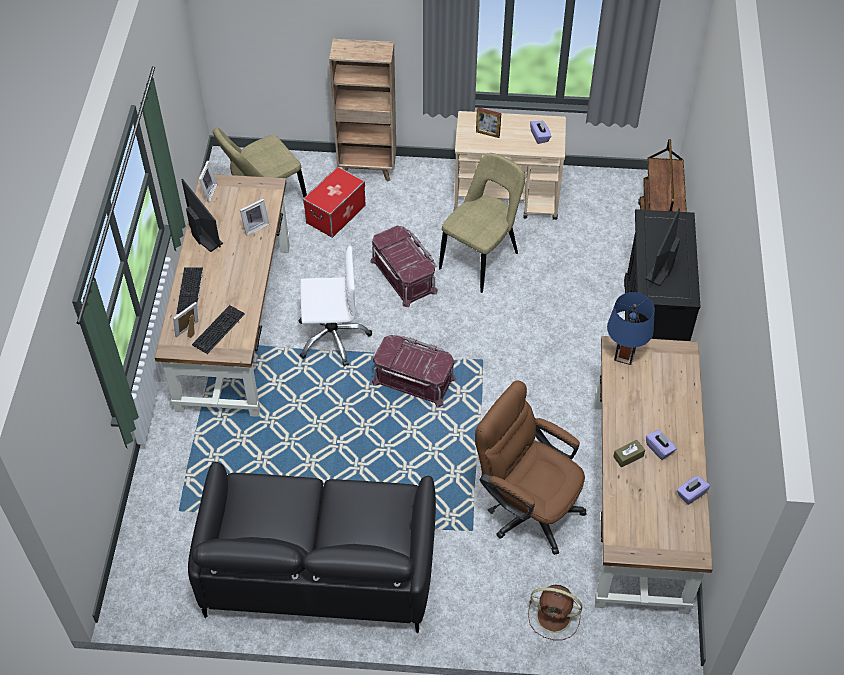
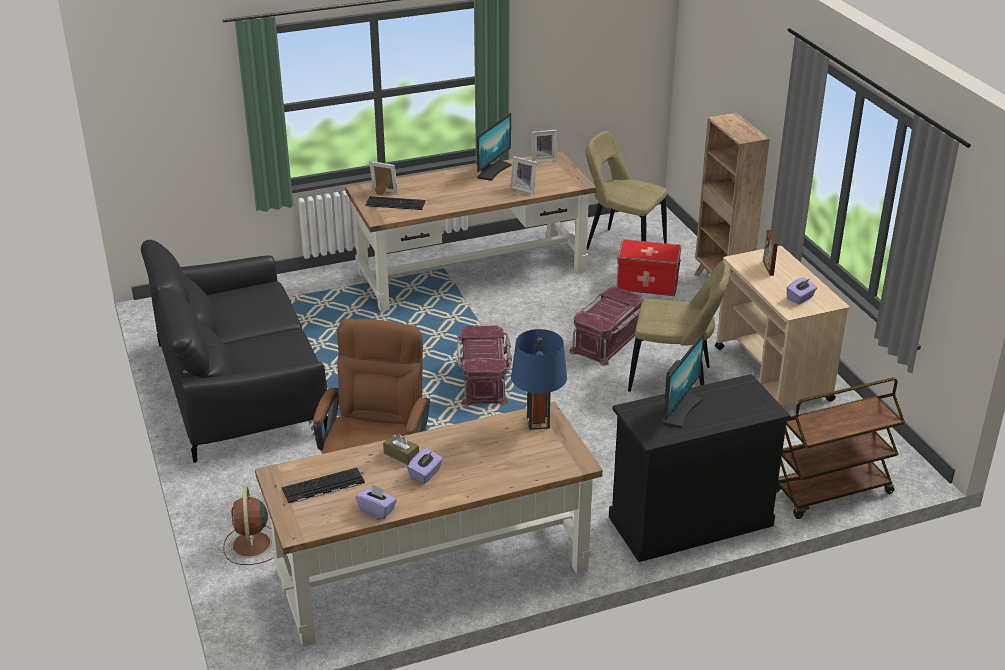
camera: 65 degrees right, 20 degrees down
(190, 291) = (427, 181): keyboard -> keyboard (322, 487)
(332, 336) = (499, 323): white office chair -> none
(661, 268) = (679, 410): monitor -> monitor turned 120 degrees clockwise

